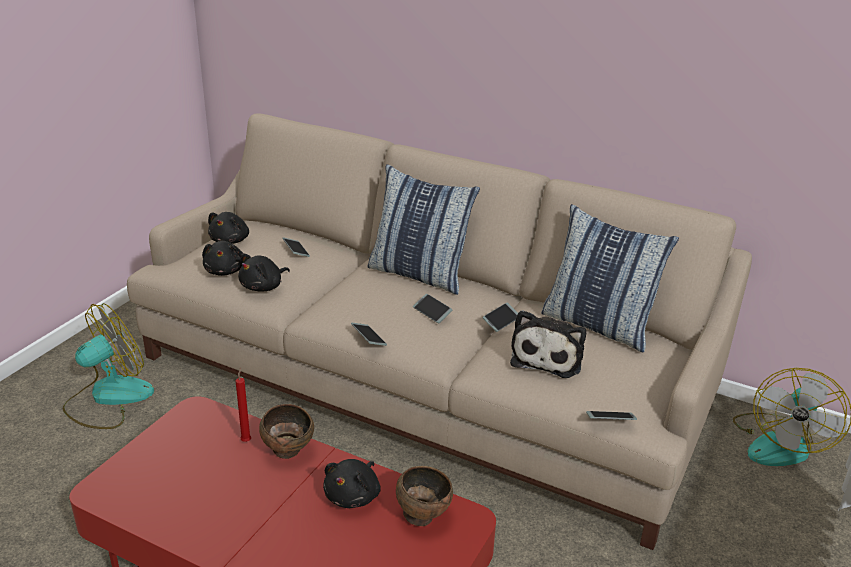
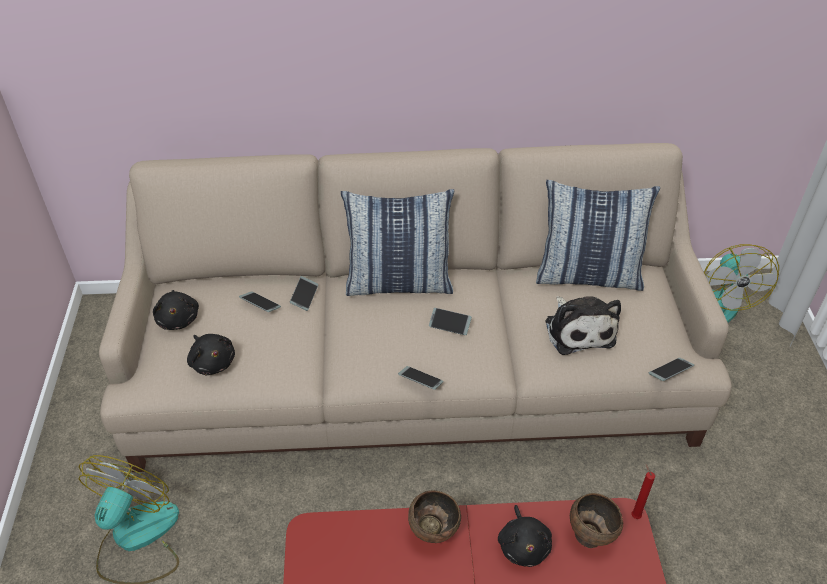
camera: 30 degrees left, 15 degrees up
(246, 440) = (386, 540): red candle -> red candle (634, 515)
(263, 287) = (268, 364): black plush toy -> none
(501, 321) = (509, 305): phone -> phone (304, 296)

